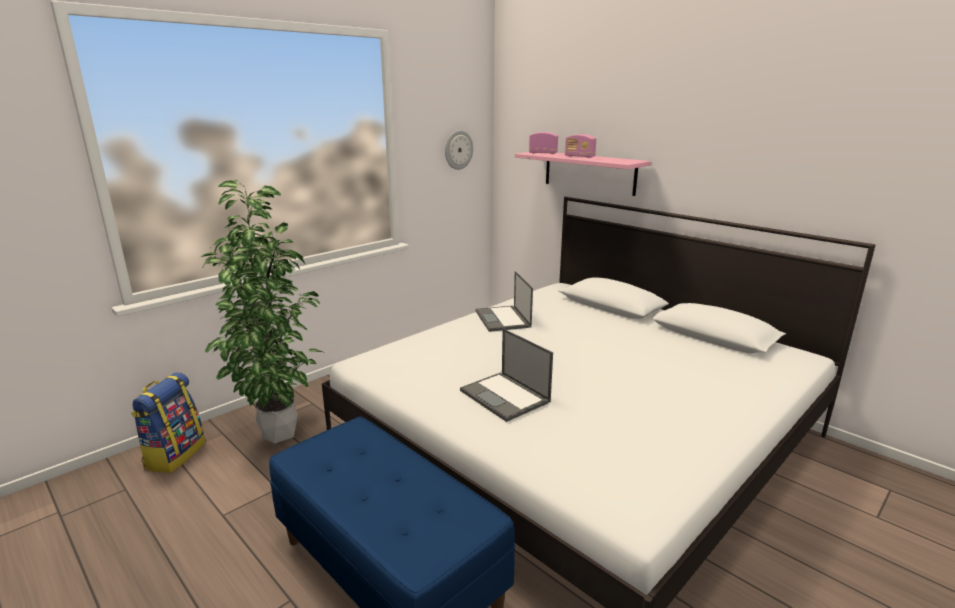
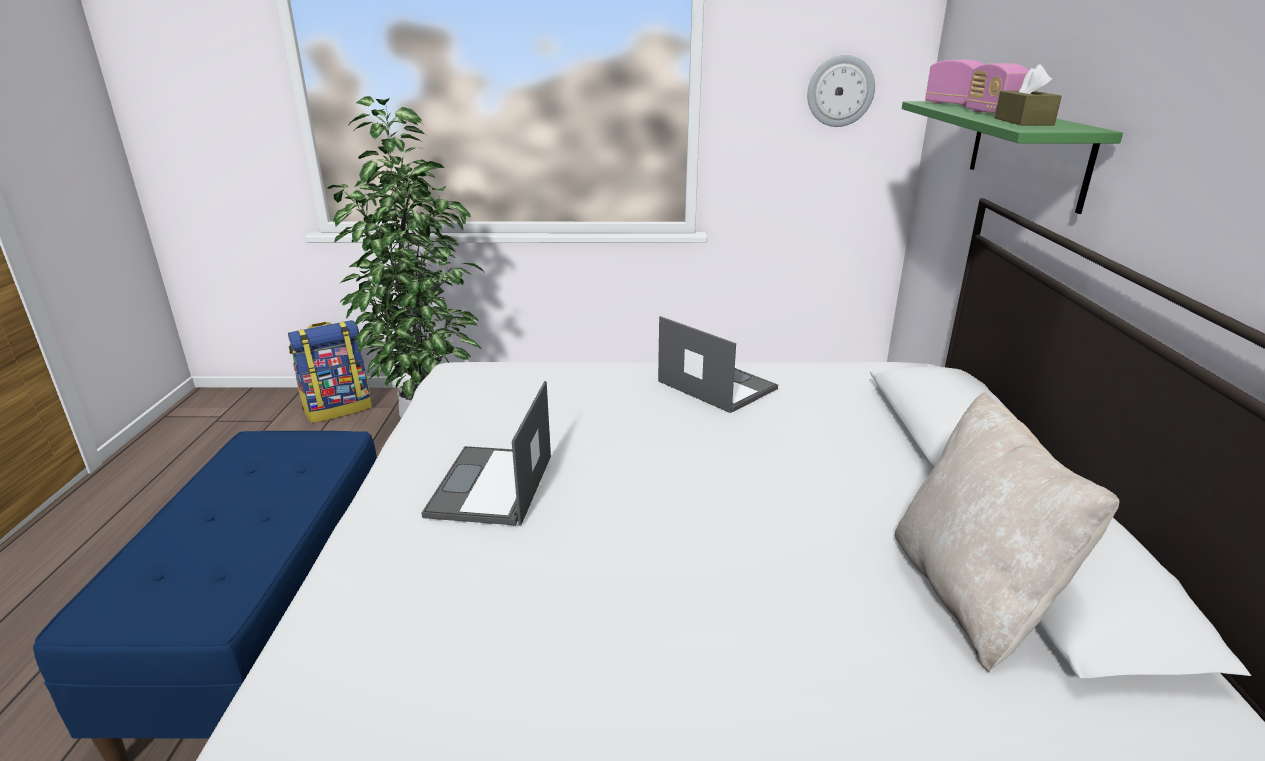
camera: 45 degrees right, 5 degrees up
(503, 319) = (715, 385): laptop -> laptop turned 105 degrees clockwise
(589, 172) = (1027, 151): pink shelf -> green shelf
(607, 159) = (1023, 121): none -> brown tissue box
(704, 349) = (971, 595): none -> beige pillow

